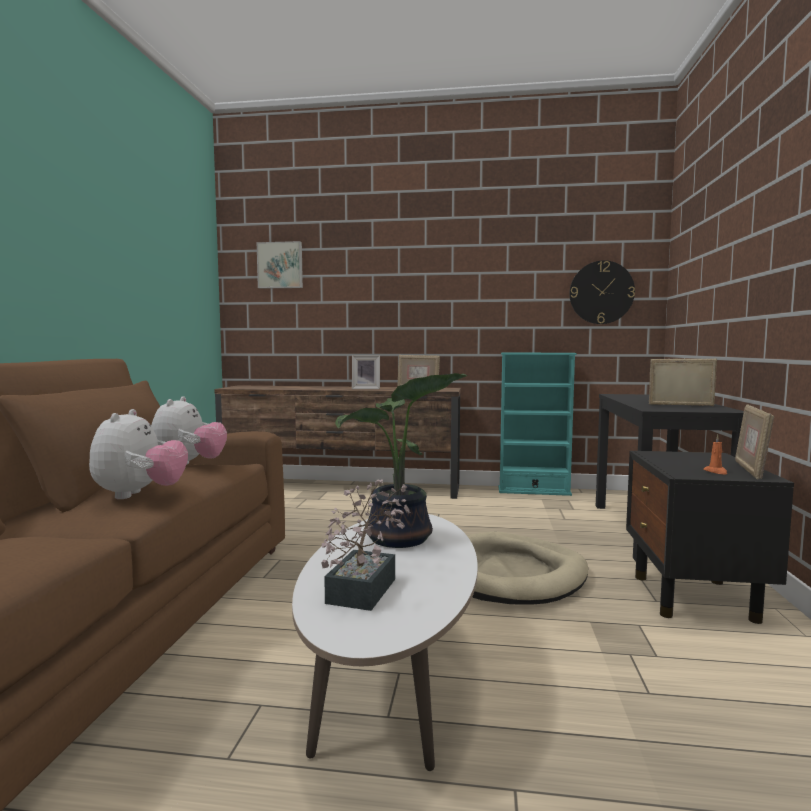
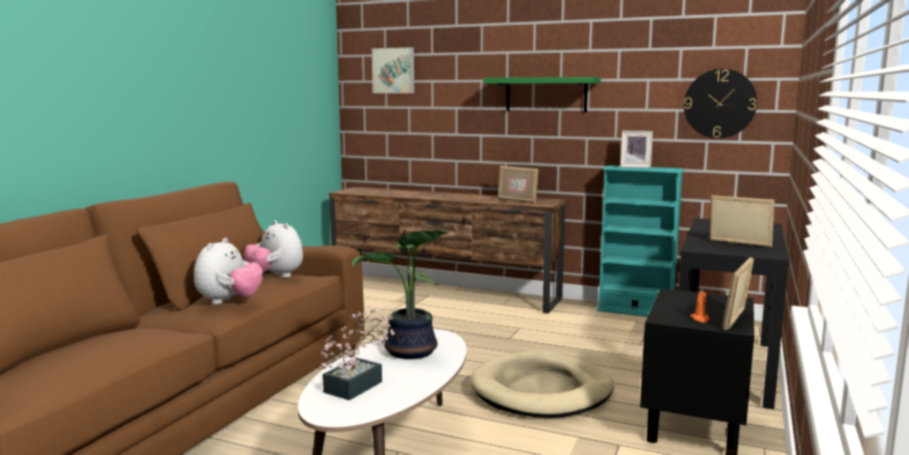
camera: 15 degrees right, 5 degrees up
(189, 466) = (275, 277): plush toy -> plush toy turned 120 degrees clockwise
(366, 389) = (467, 198): picture frame -> picture frame (635, 167)
(438, 287) = (546, 94): none -> green shelf

